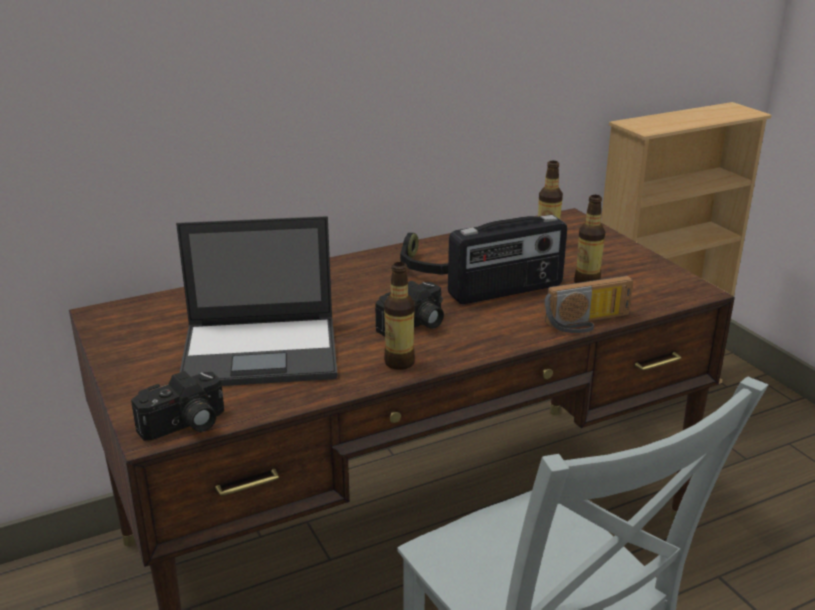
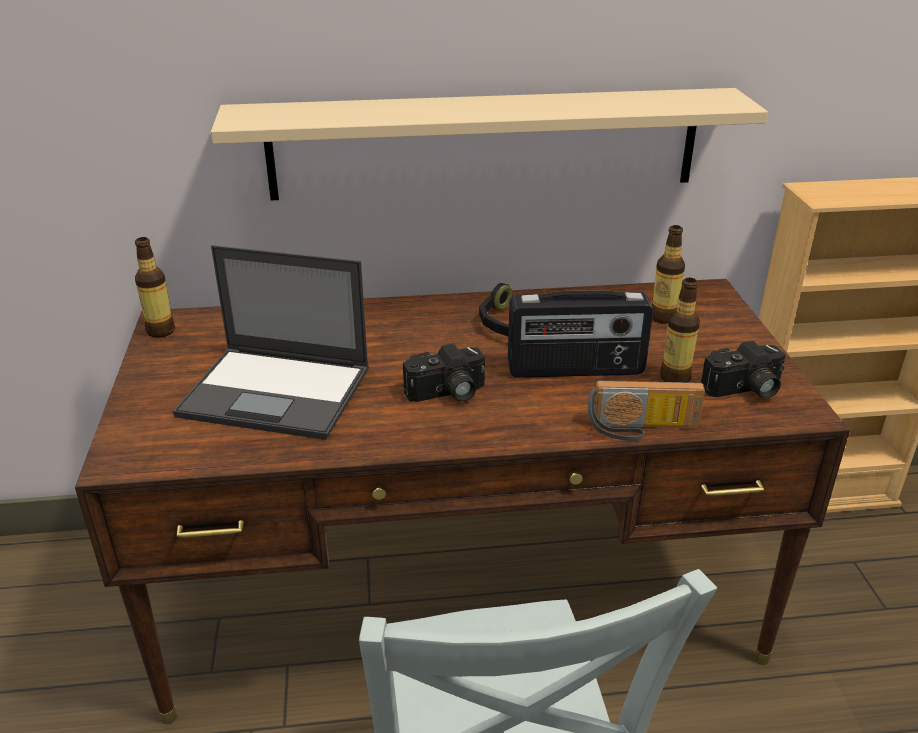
camera: 20 degrees right, 5 degrees up
(185, 426) = (151, 460): camera -> camera (744, 390)
(379, 110) = (484, 144): none -> beige shelf
(399, 362) = (402, 435): bottle -> bottle (160, 331)

